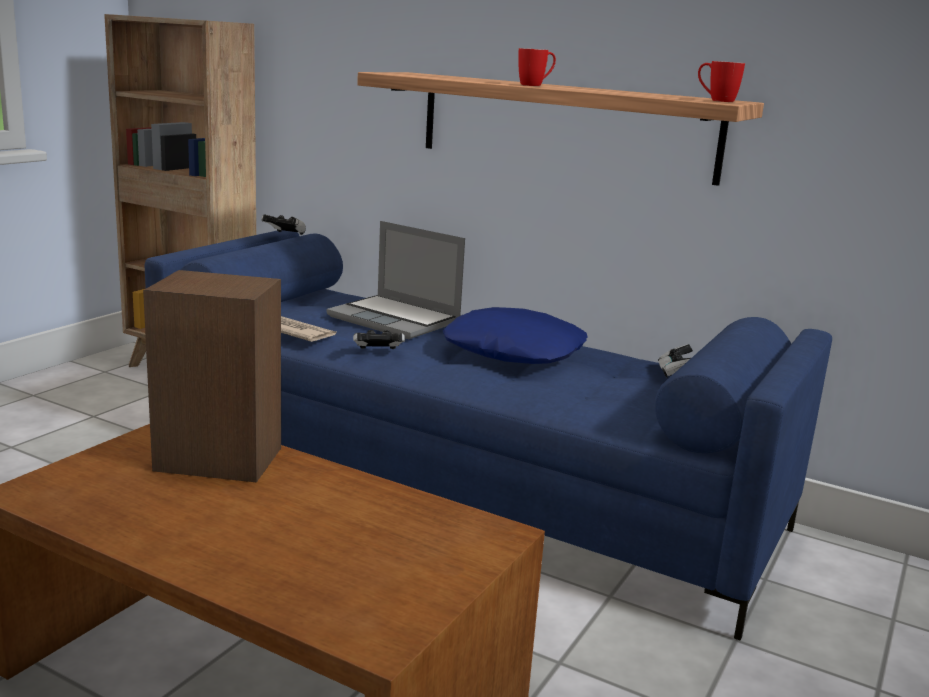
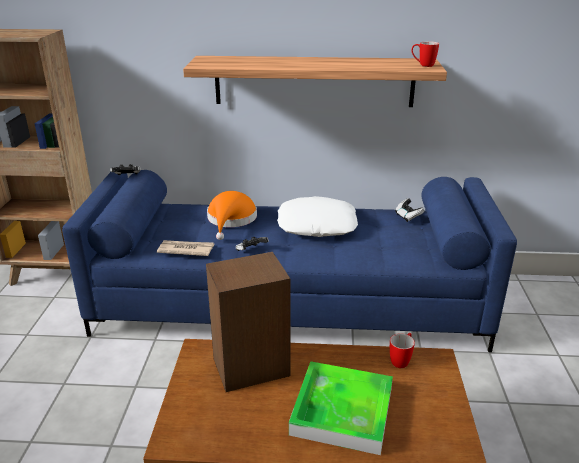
camera: 25 degrees left, 10 degrees up
(273, 536) = (342, 411): none -> tray
(396, 319) = (231, 220): laptop -> orange hat
(515, 351) = (317, 225): blue pillow -> white pillow
(535, 85) = (311, 66): mug -> mug (401, 360)

